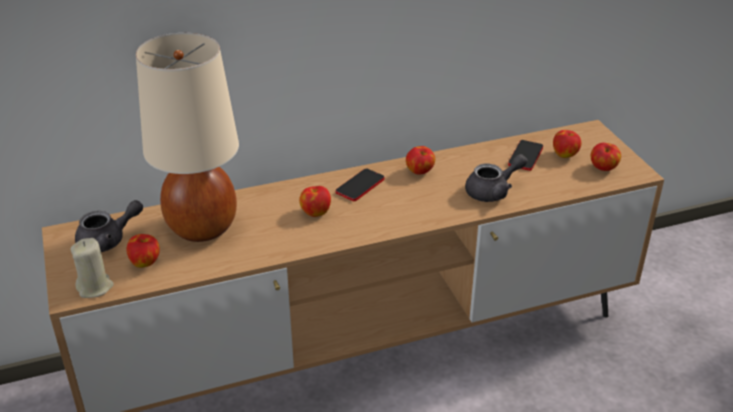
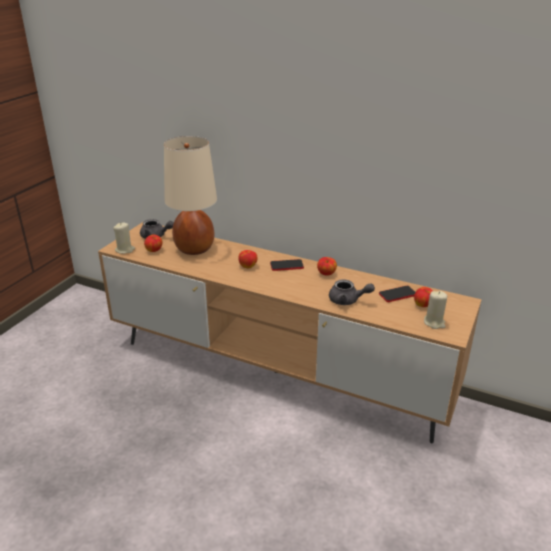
camera: 45 degrees right, 5 degrees down
(603, 168) = (434, 322): apple -> beige candle

